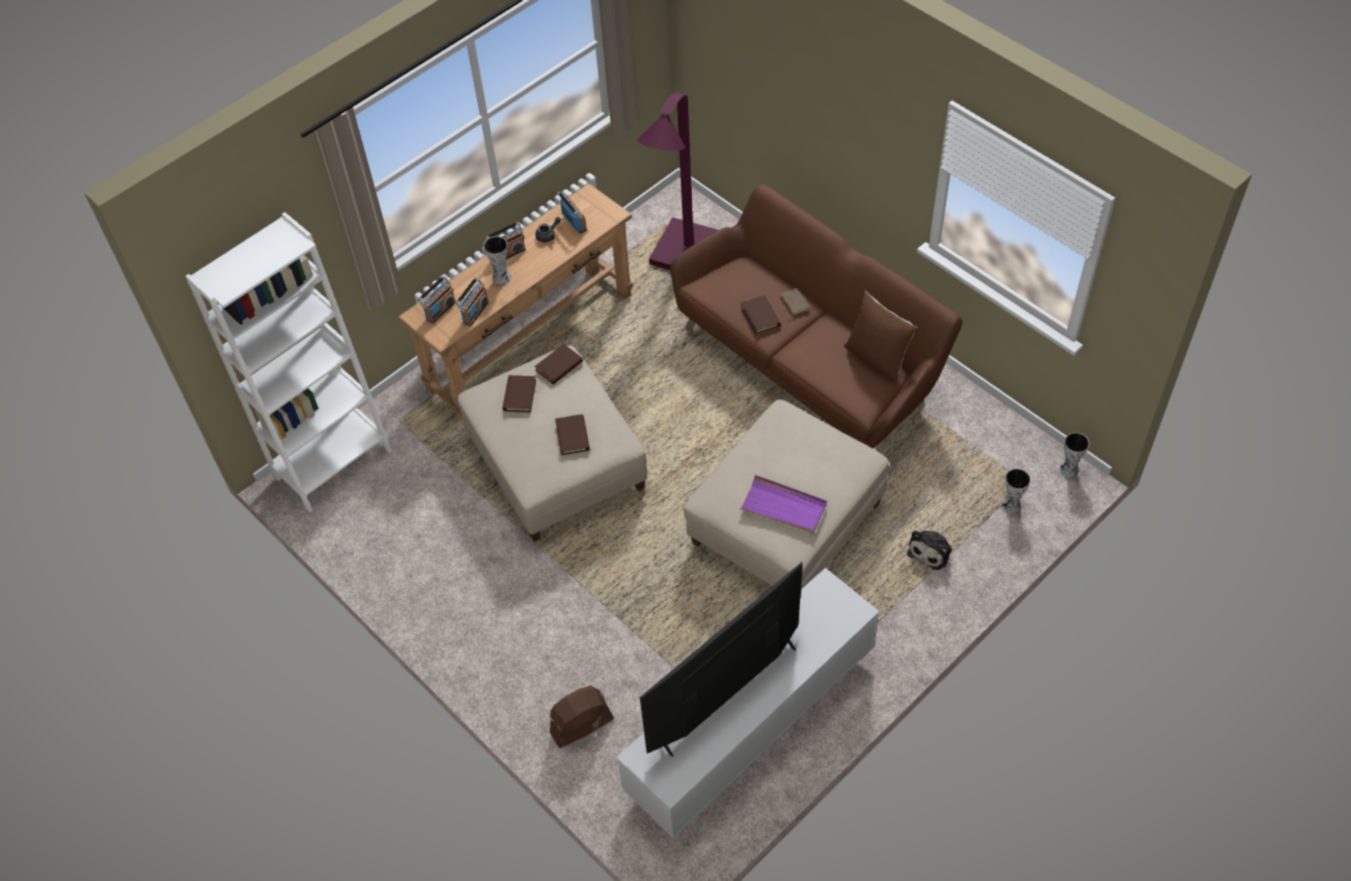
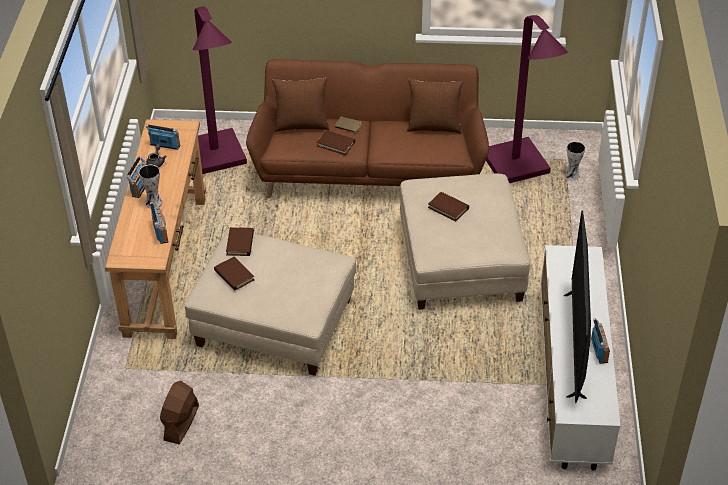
camera: 45 degrees left, 10 degrees down
(333, 464) = (107, 426): white bookcase -> none
(440, 310) = (133, 246): radio -> radio (599, 350)
(572, 436) = (301, 275): brown book -> brown book (448, 208)
(581, 725) = (475, 454): brown fan -> brown fan (181, 423)
(752, 274) = (301, 125): none -> brown pillow
(783, 507) = (481, 231): purple tray -> none
(931, 550) = (558, 224): plush toy -> none
(961, 462) = (519, 170): none -> purple floor lamp
(1069, 471) = (580, 140): vase -> none

